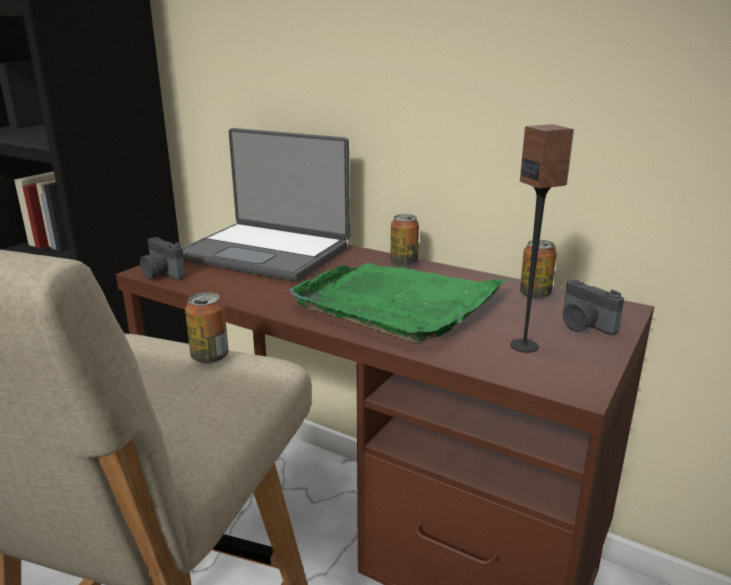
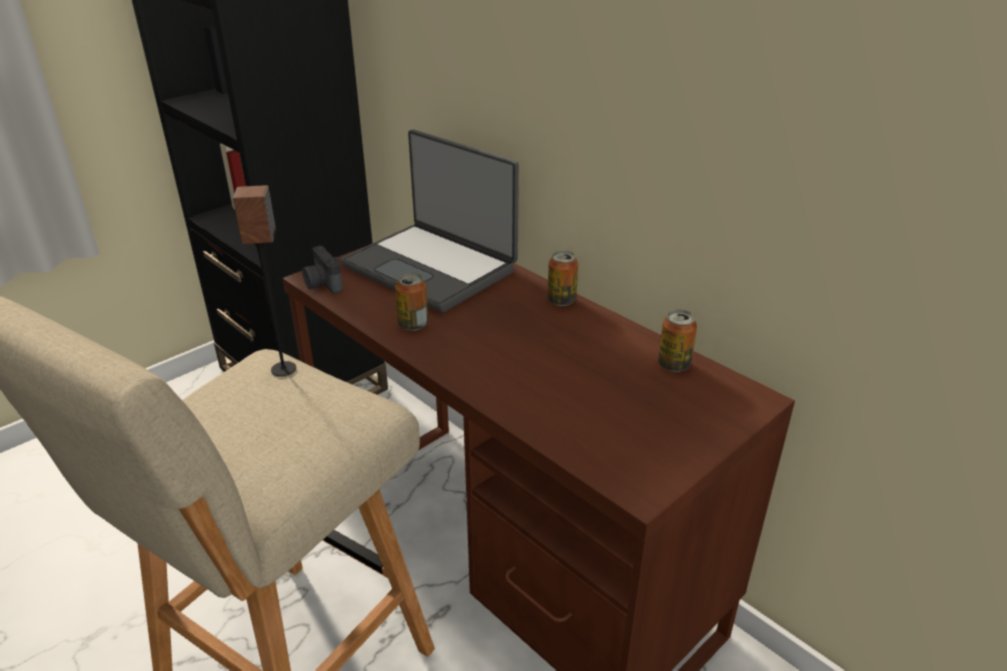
camera: 15 degrees right, 10 degrees up
(210, 357) = (330, 392): can -> can (413, 324)
(397, 303) = (526, 355): green tray -> none
(524, 346) = (621, 430): speaker -> speaker (284, 369)
(583, 325) = (698, 414): camera -> none

